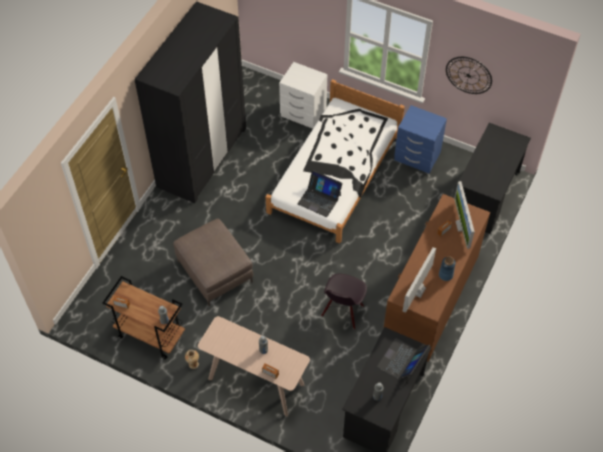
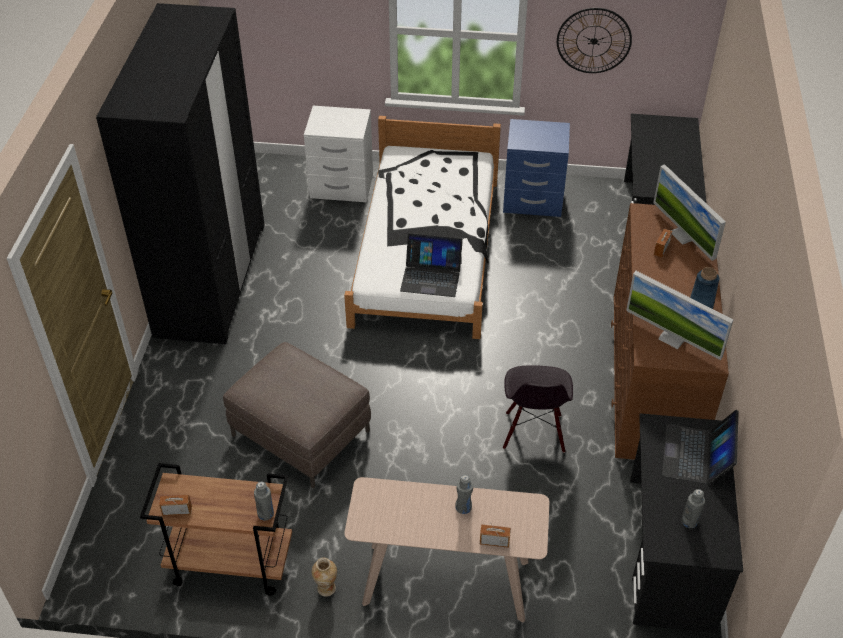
camera: 20 degrees left, 10 degrees down
(418, 290) = (672, 338): monitor -> monitor turned 60 degrees counterclockwise

